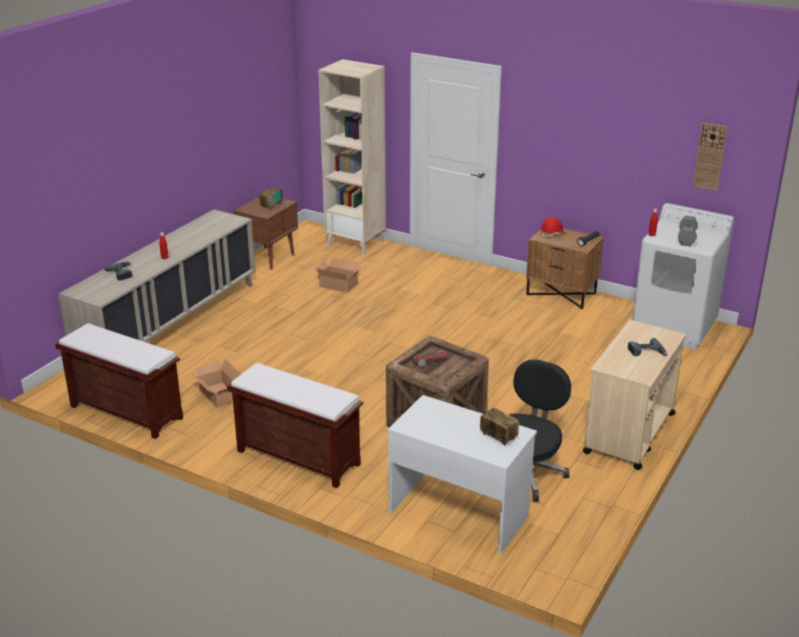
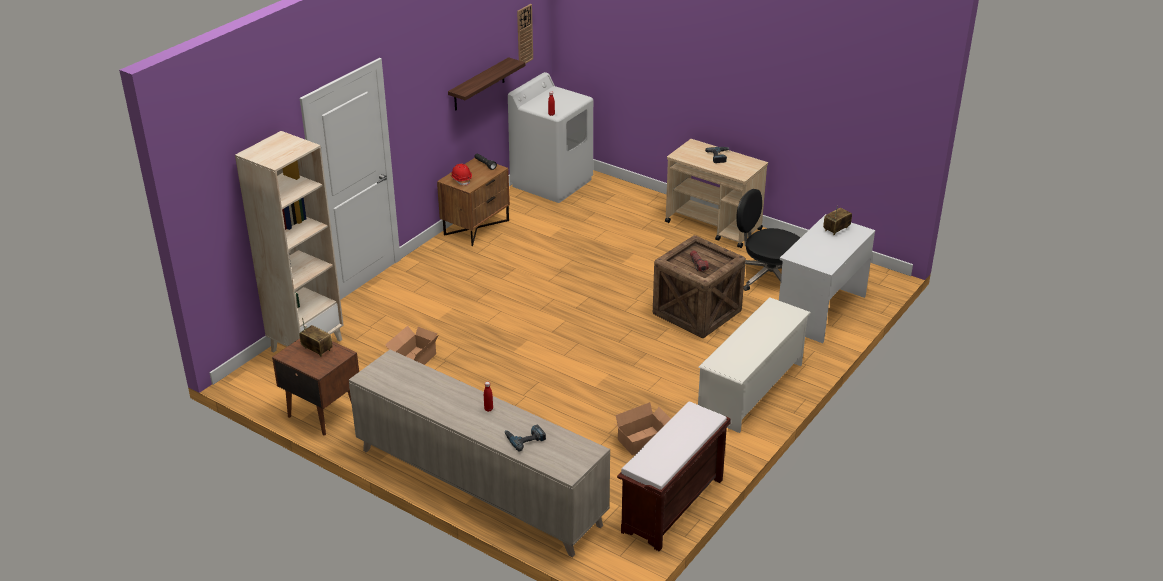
camera: 85 degrees left, 5 degrees up
(297, 458) = (751, 390): brown bench -> white shoe rack
(626, 168) = (479, 84): none -> shelf
(687, 238) = (562, 101): grey dumbbell -> none

